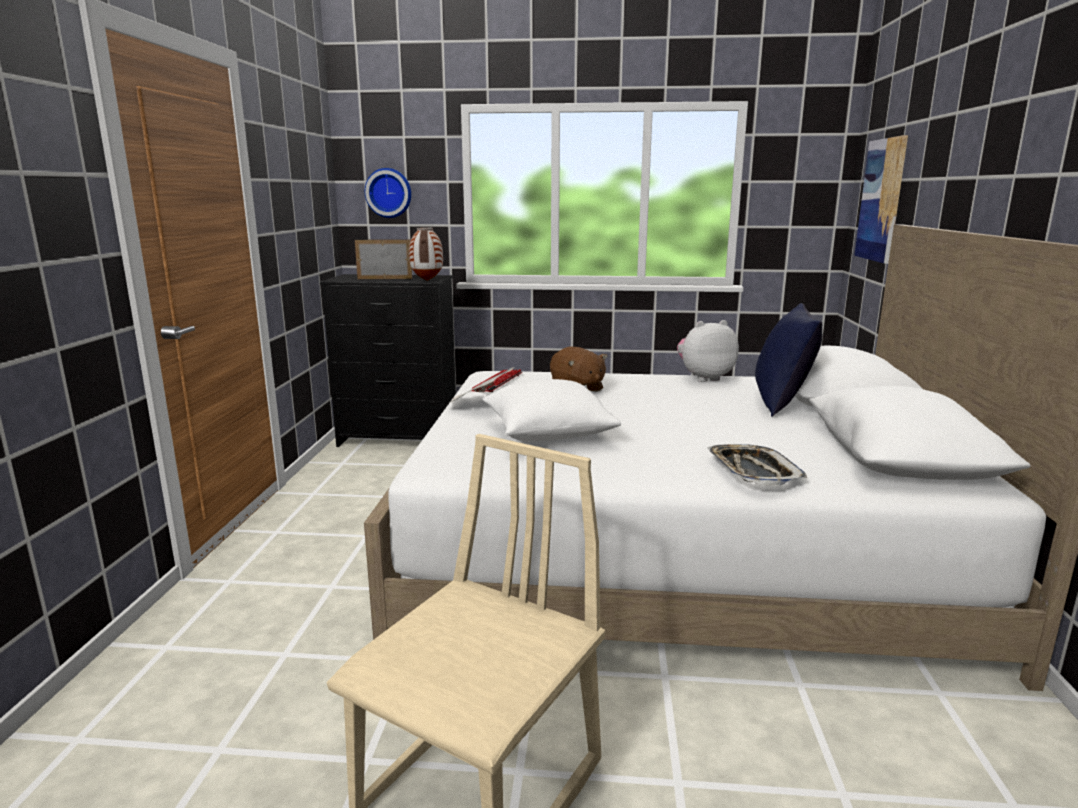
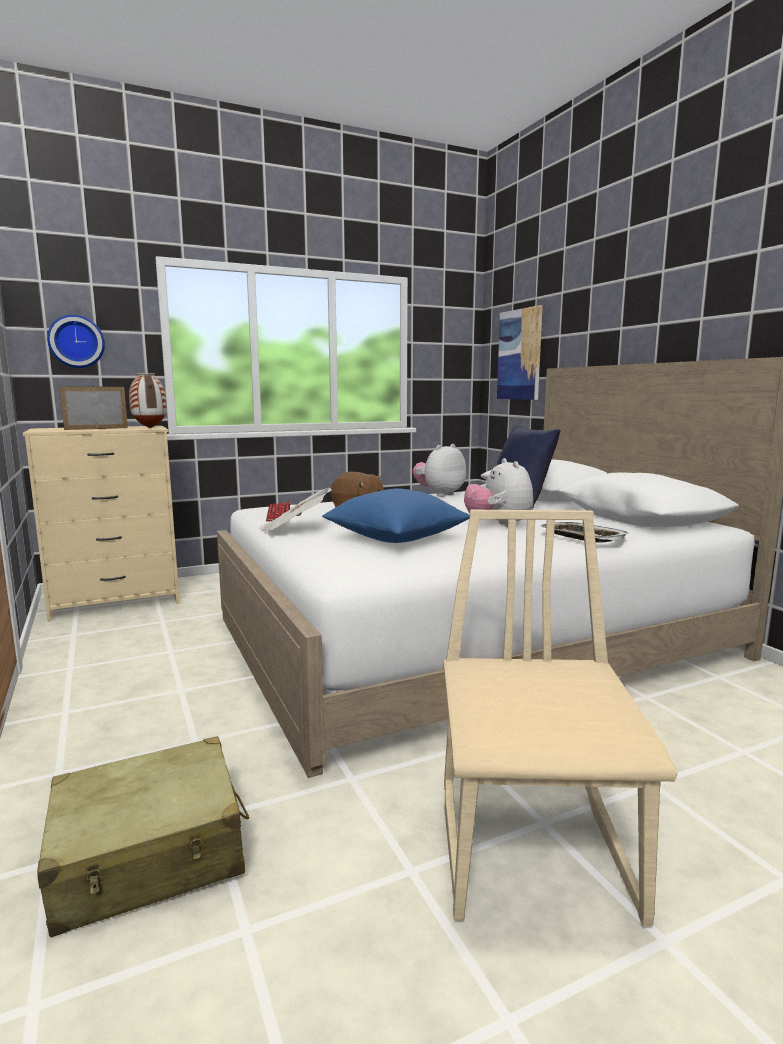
camera: 30 degrees left, 5 degrees down
(220, 666) = (150, 854): none -> beige suitcase
(398, 438) = (115, 602): black dresser -> beige dresser
(548, 434) = (395, 539): white pillow -> blue pillow
(687, 435) = (498, 525): none -> plush toy

